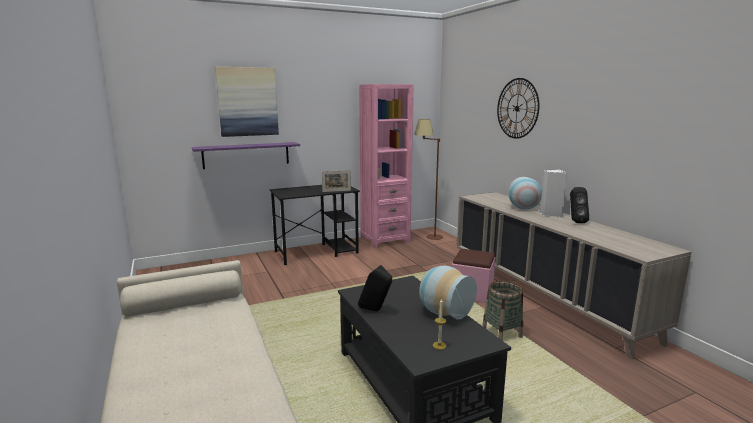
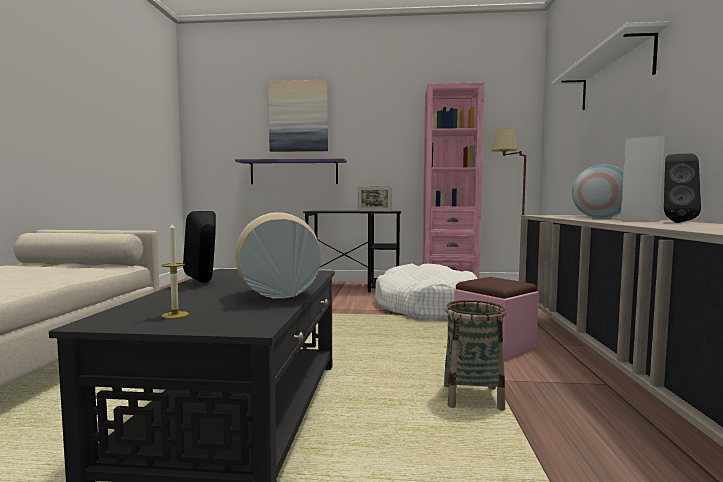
camera: 30 degrees right, 10 degrees down
(395, 265) = (425, 307): none -> white dog bed
(517, 108) = (614, 76): wall clock -> white shelf

